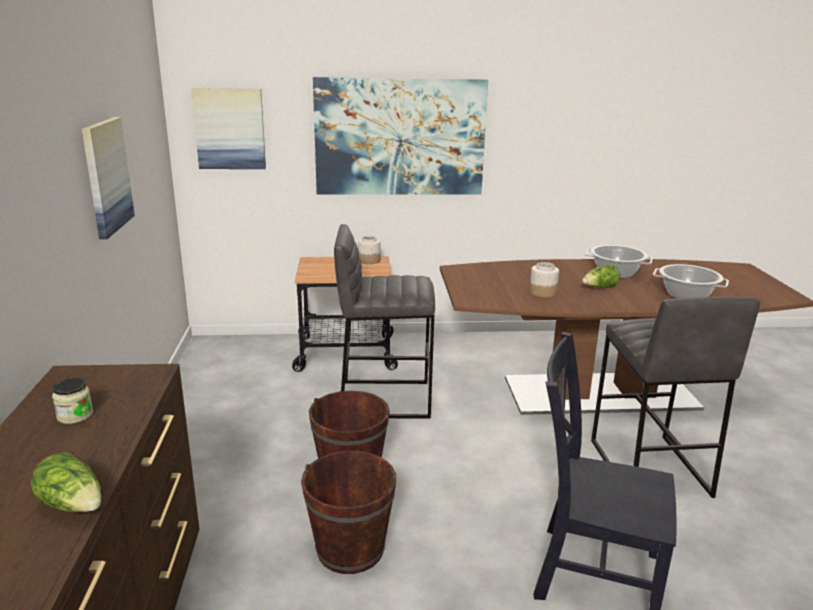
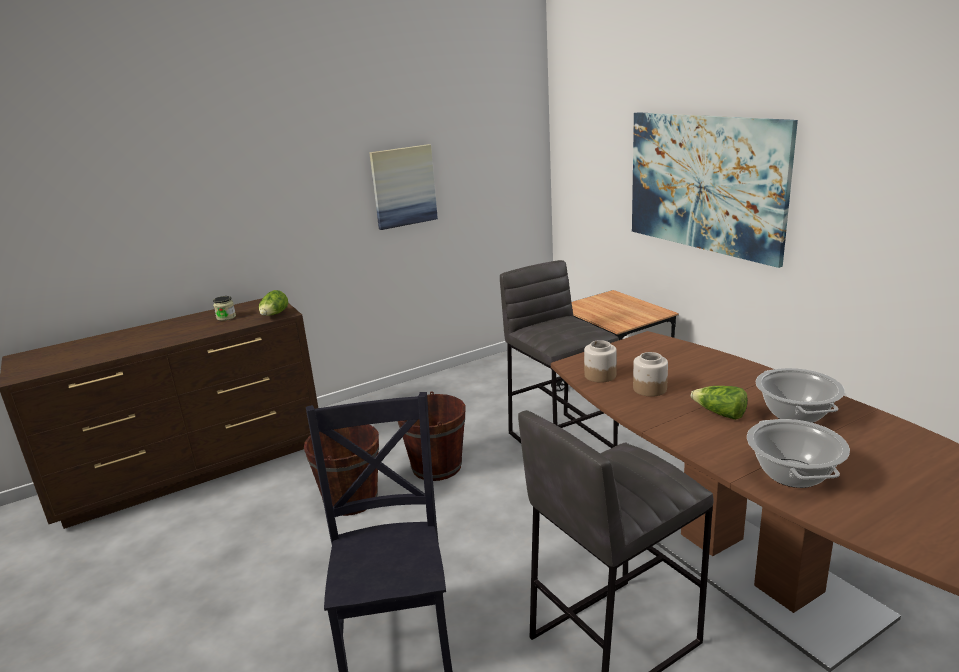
camera: 65 degrees right, 0 degrees up
(74, 505) = (144, 346): lettuce -> lettuce (274, 315)
(230, 129) = (582, 158): picture -> none
(369, 260) = (650, 310): jar -> jar (600, 375)

